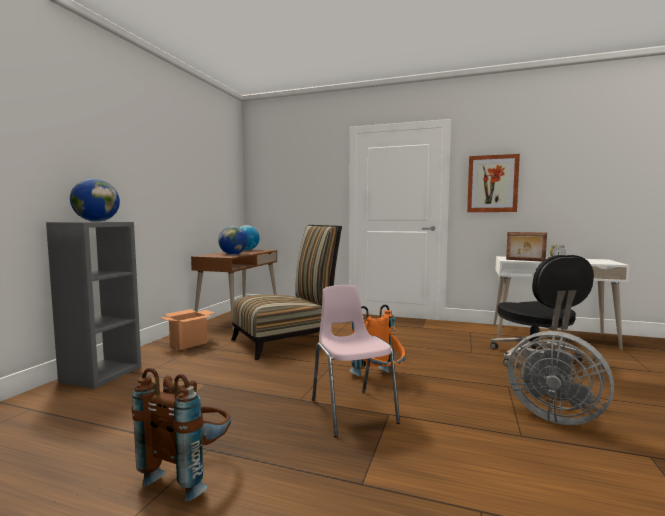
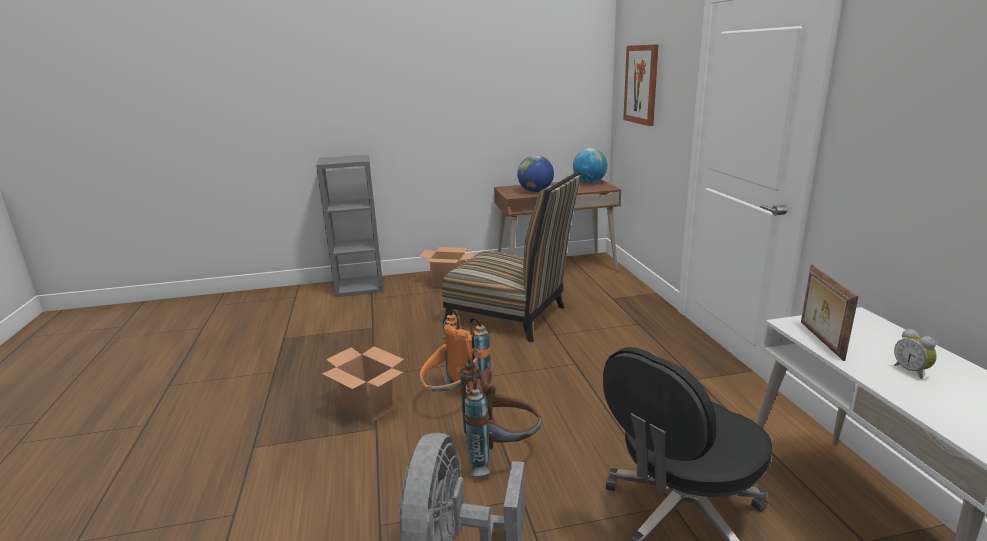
camera: 60 degrees right, 15 degrees up
(96, 221) = (354, 157): globe -> none
(190, 471) = (245, 377): brown backpack -> brown backpack (500, 454)
(352, 410) = (369, 407): pink chair -> cardboard box
(492, 184) = (895, 135): picture -> picture (641, 84)

